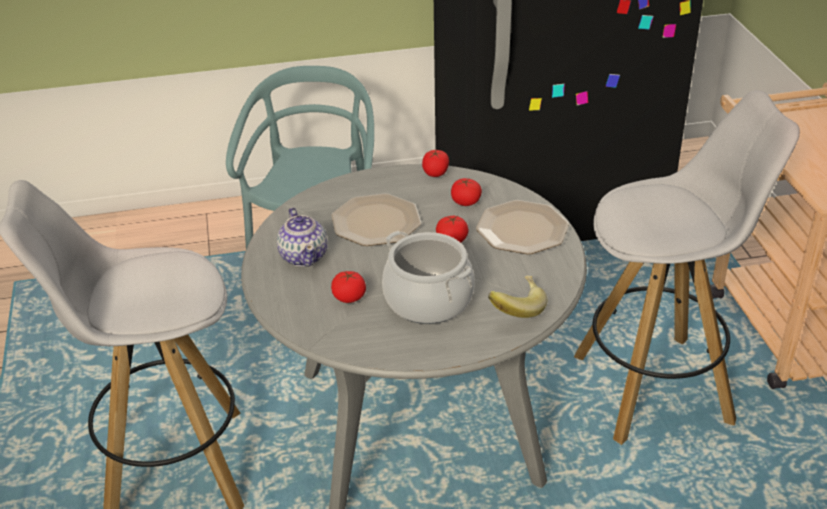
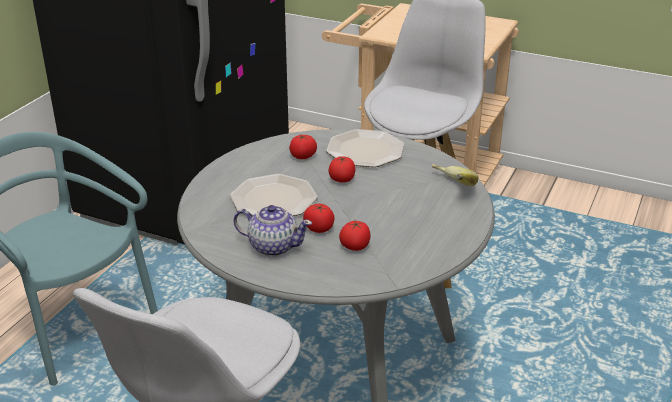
camera: 55 degrees left, 5 degrees down
(428, 300) = (401, 216): cooking pot -> none
(435, 173) = (248, 152): tomato -> tomato (319, 228)

